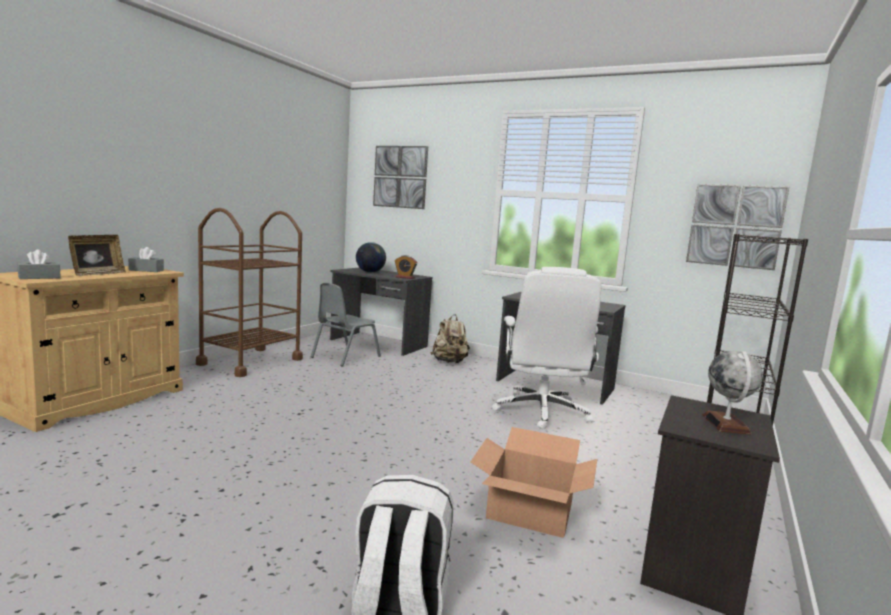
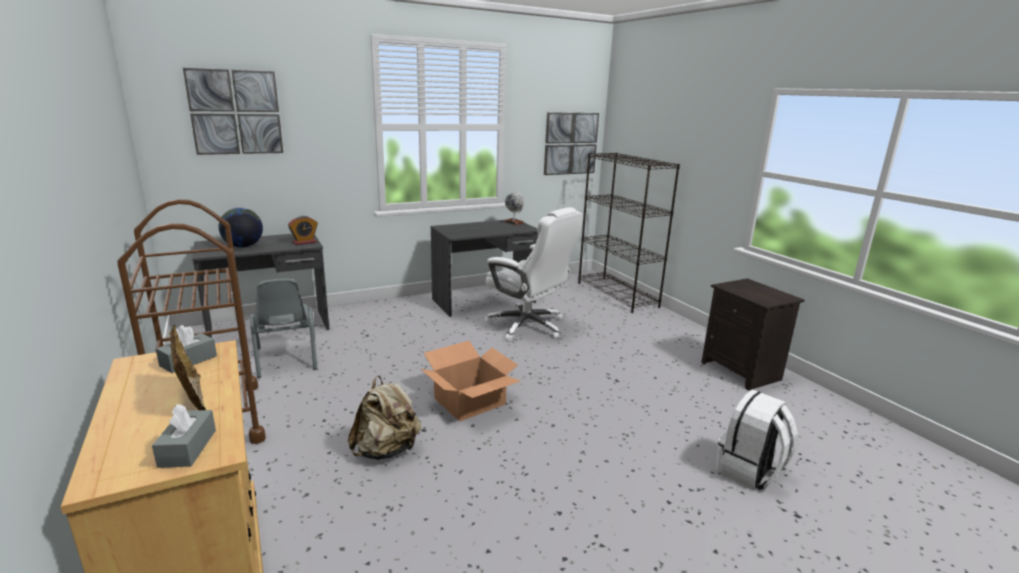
camera: 55 degrees left, 10 degrees up
(449, 362) = (380, 317): beige backpack -> beige backpack (386, 450)
(530, 511) = (665, 389): cardboard box -> cardboard box (470, 401)
(726, 424) = (761, 291): globe -> globe (513, 222)

